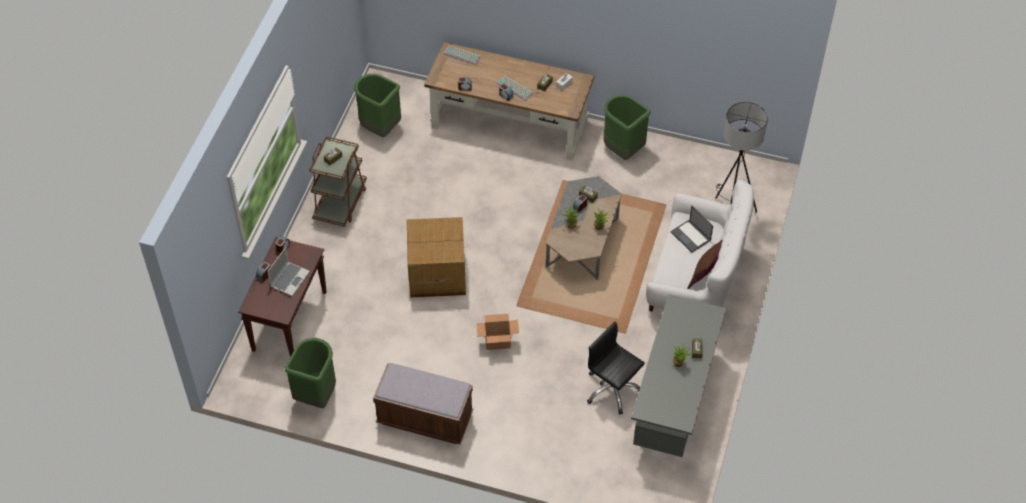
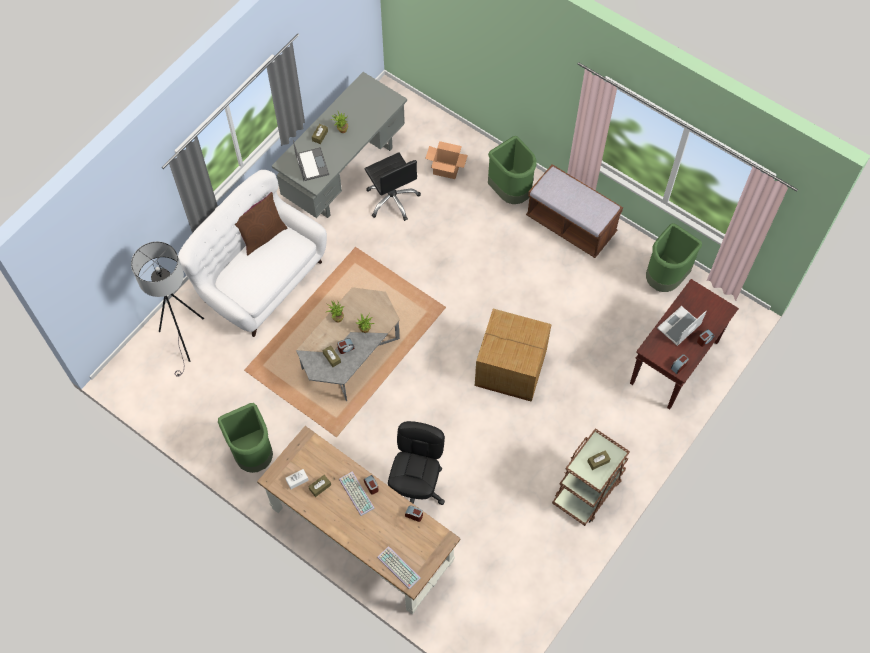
camera: 160 degrees left, 10 degrees up
(379, 128) = (514, 581): green trash can -> green trash can (510, 192)
(480, 165) = (416, 487): none -> black office chair
(497, 342) = (478, 276): cardboard box -> cardboard box (446, 170)
(691, 236) = (253, 279): laptop -> laptop (311, 164)

